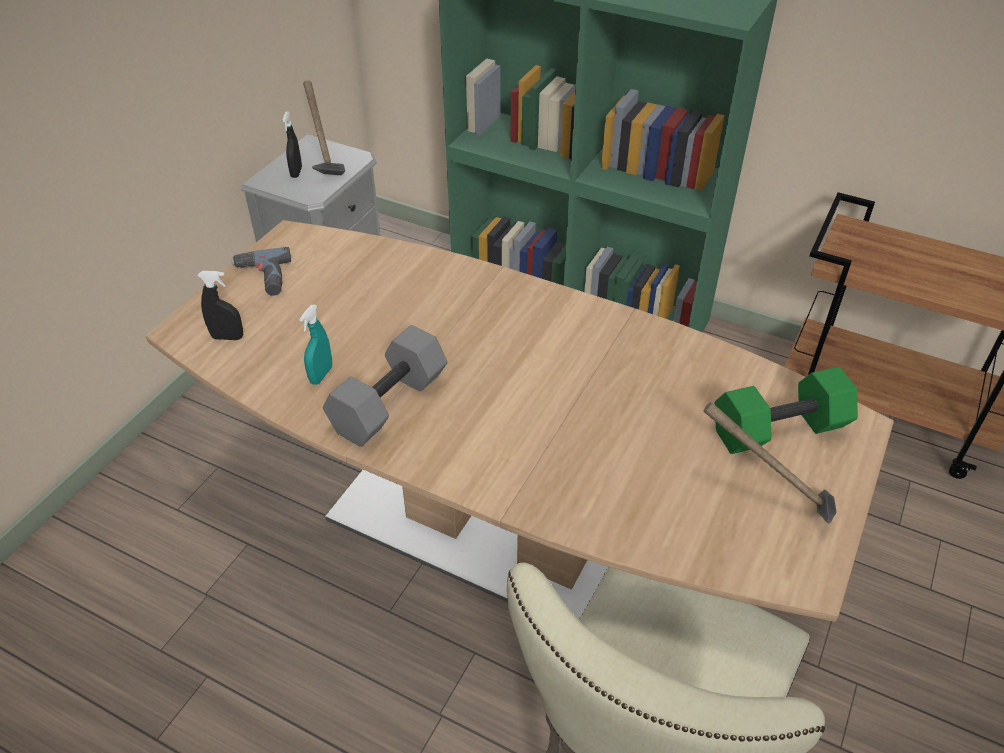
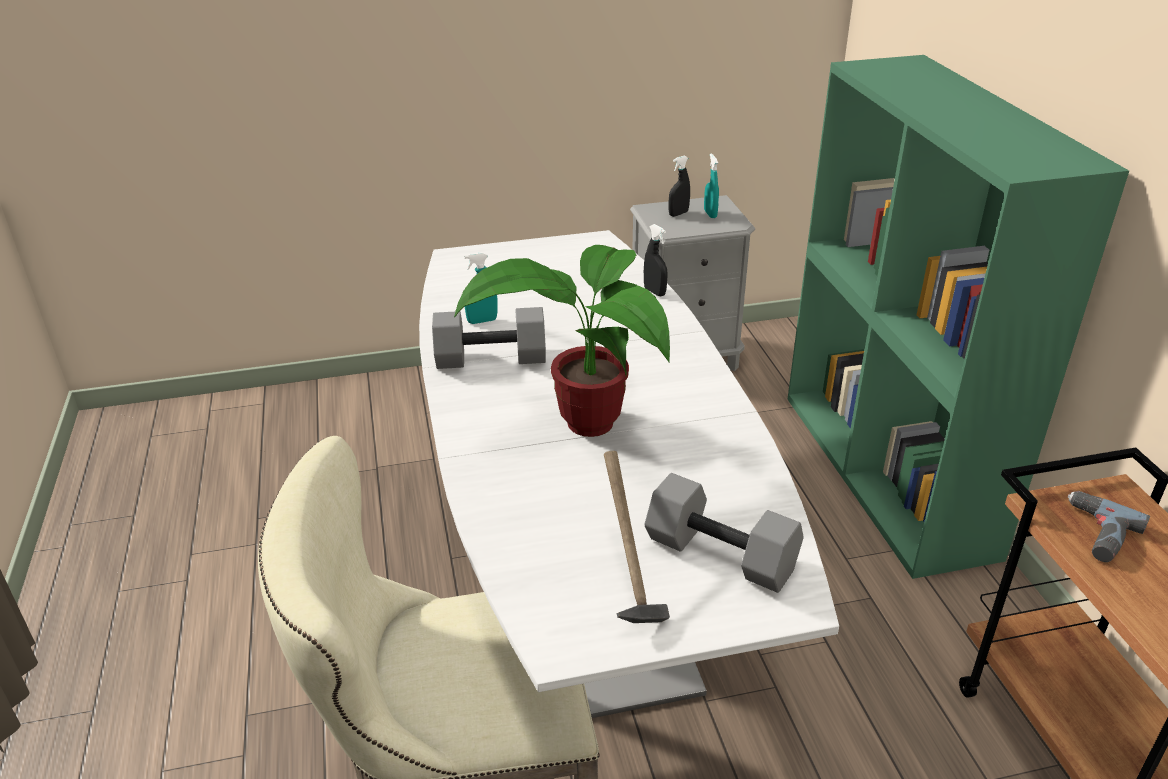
camera: 50 degrees right, 10 degrees down
(227, 337) = (469, 273): black spray bottle -> black spray bottle (654, 292)
(262, 278) = (540, 254): power drill -> power drill (1095, 533)
(323, 159) = (710, 214): hammer -> turquoise spray bottle
(501, 532) = (585, 572): brown dining table -> white dining table
(552, 407) = (581, 426): none -> potted plant
(779, 427) = (723, 554): green dumbbell -> grey dumbbell

